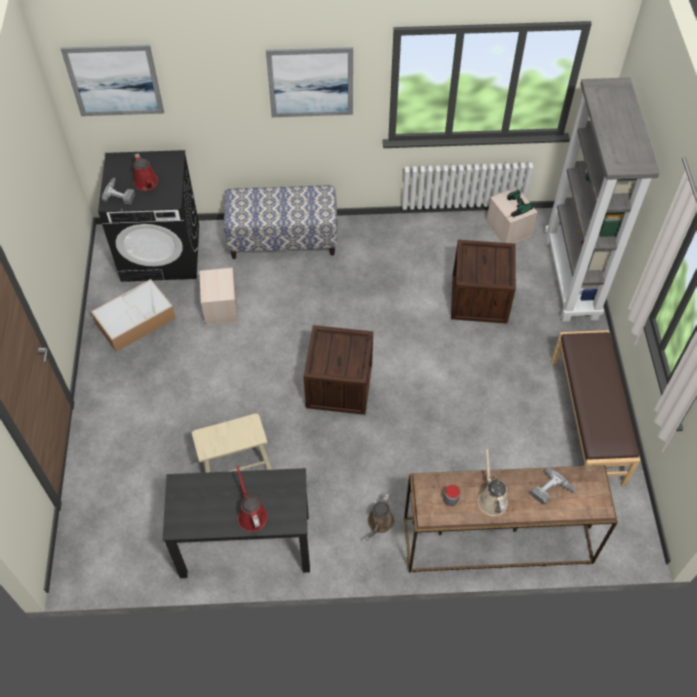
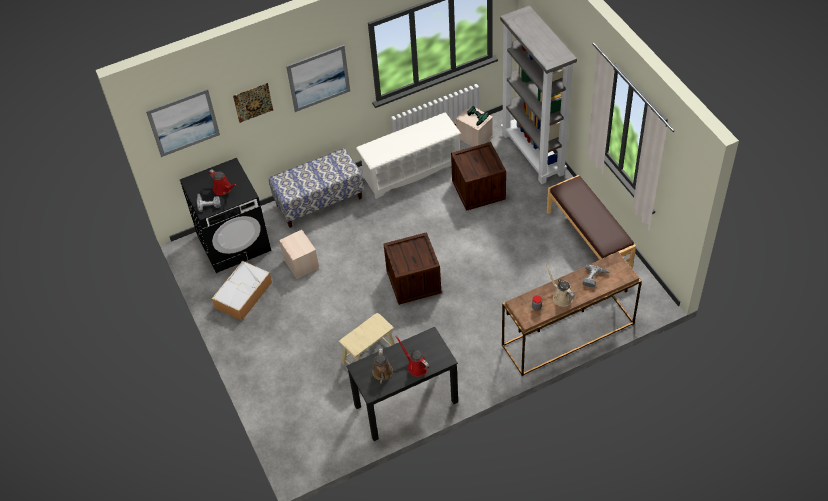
camera: 20 degrees left, 5 degrees down
(214, 85) = (253, 102): none -> picture
(379, 523) = (487, 355): brown watering can -> brown watering can (382, 373)
(410, 243) = (411, 171): none -> white shoe rack

